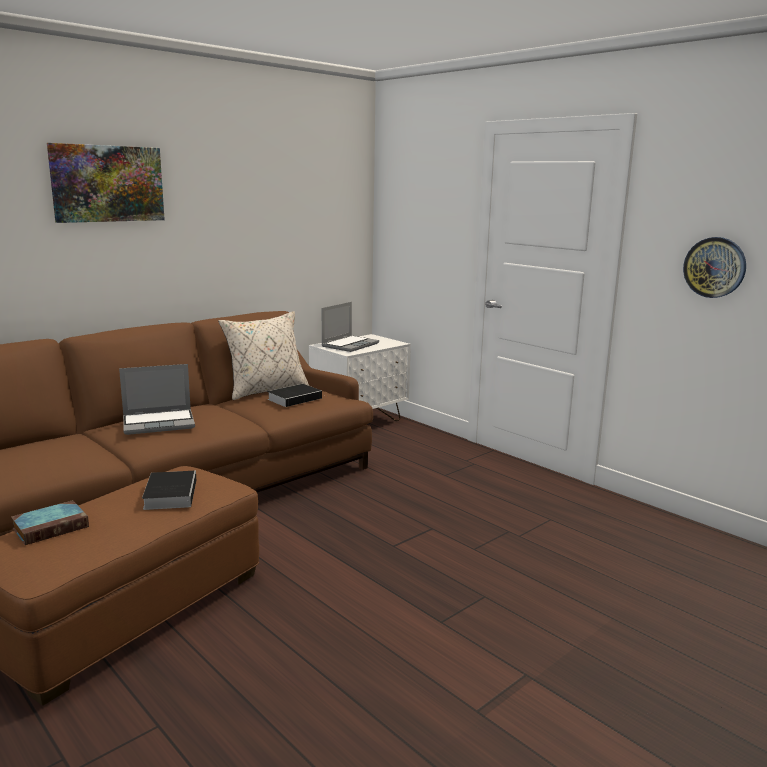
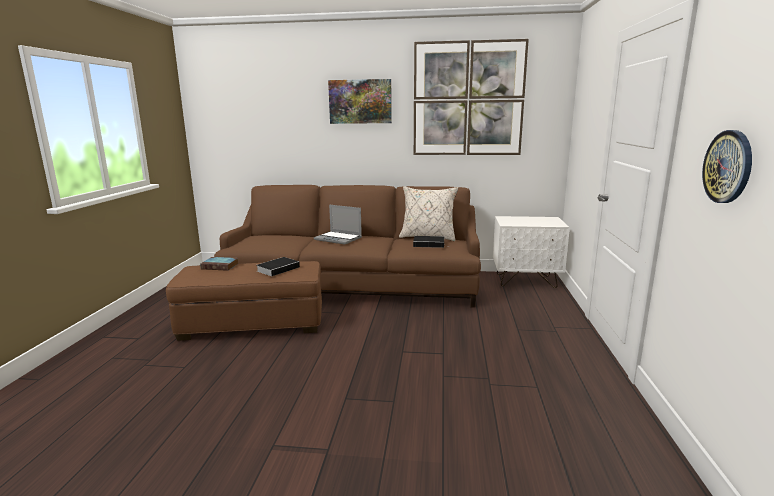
camera: 50 degrees right, 0 degrees up
(264, 184) = (468, 99): none -> picture
(350, 345) = (521, 220): laptop -> none

